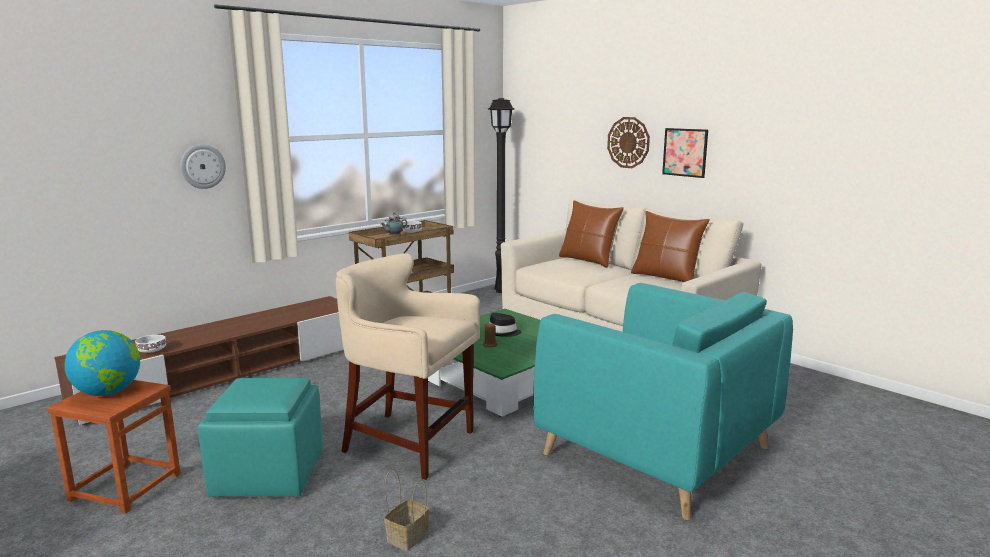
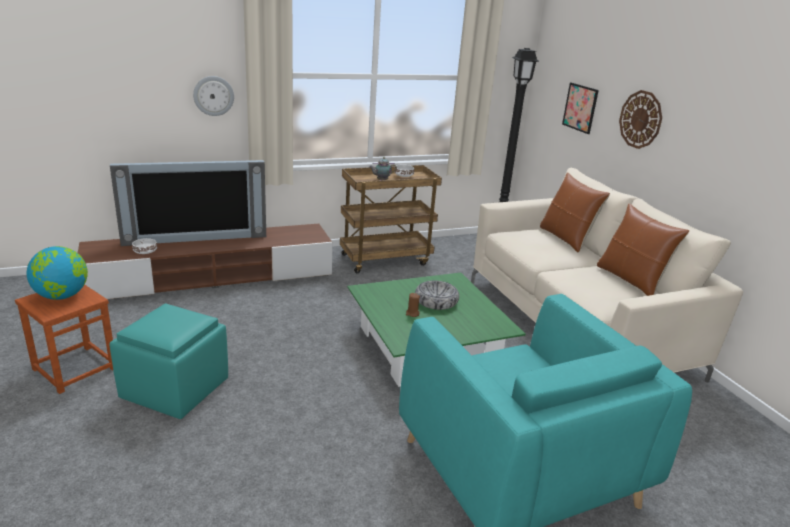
camera: 20 degrees right, 10 degrees up
(201, 329) = (195, 238): none -> television
(408, 535) = (235, 488): basket -> none
(409, 444) = (300, 392): beige stool -> none
(502, 332) = (436, 301): black hat -> bowl
(685, 152) = (694, 144): picture -> picture (580, 108)

